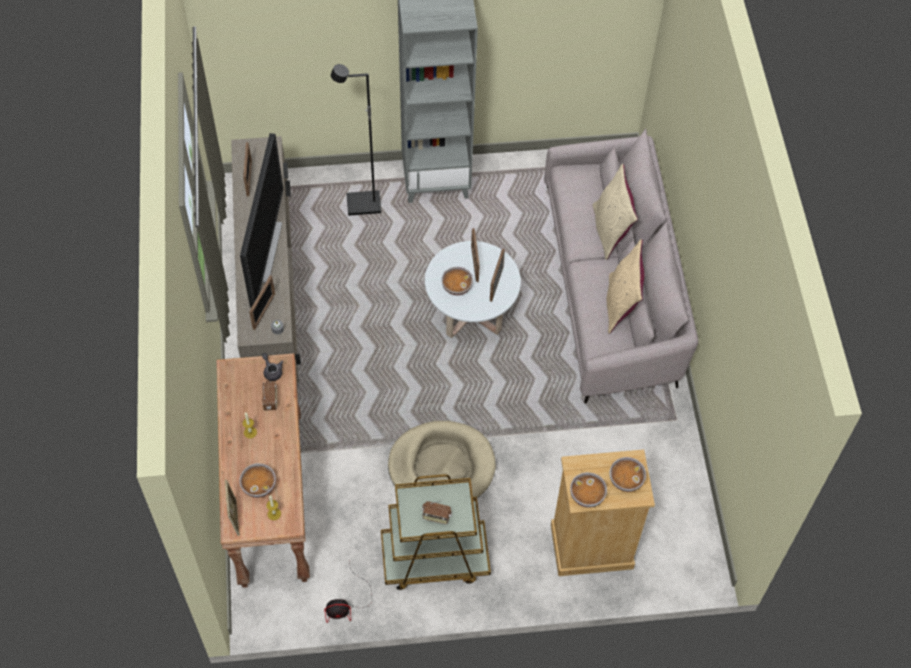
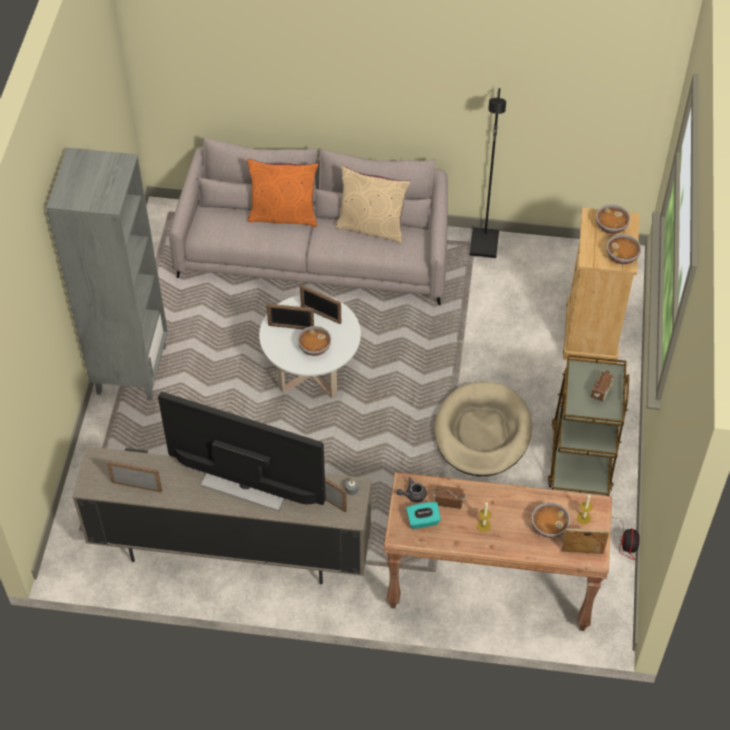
camera: 75 degrees left, 5 degrees down
(246, 384) = (423, 521): none -> turquoise tissue box
(363, 205) = (139, 442): black floor lamp -> black floor lamp (485, 245)
(610, 231) = (283, 215): beige pillow -> orange pillow

